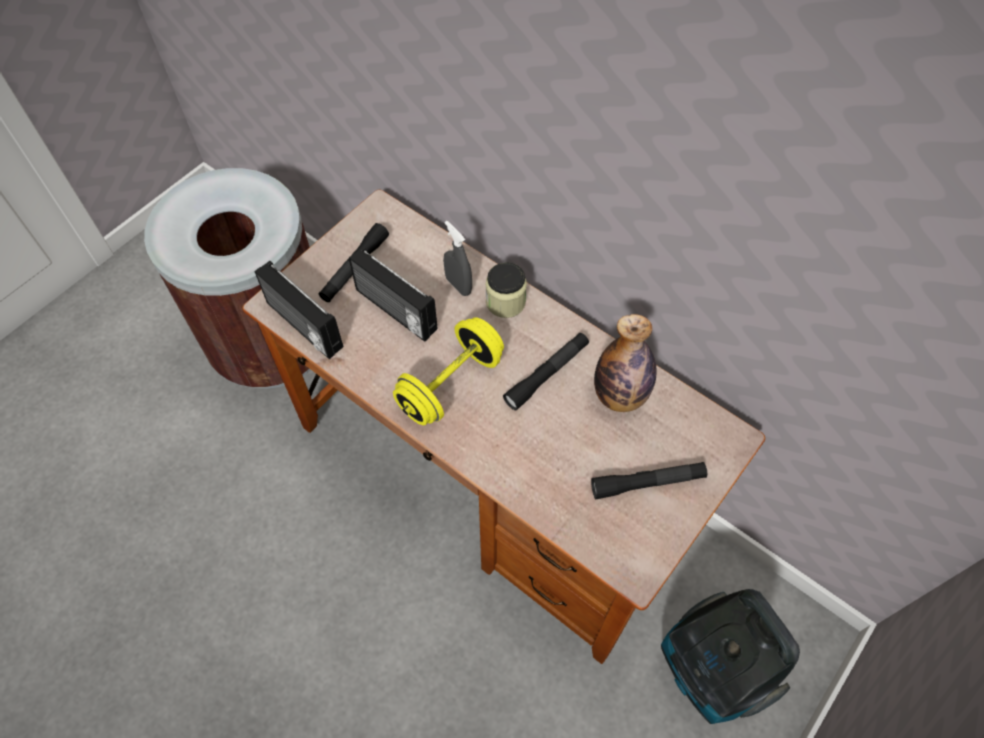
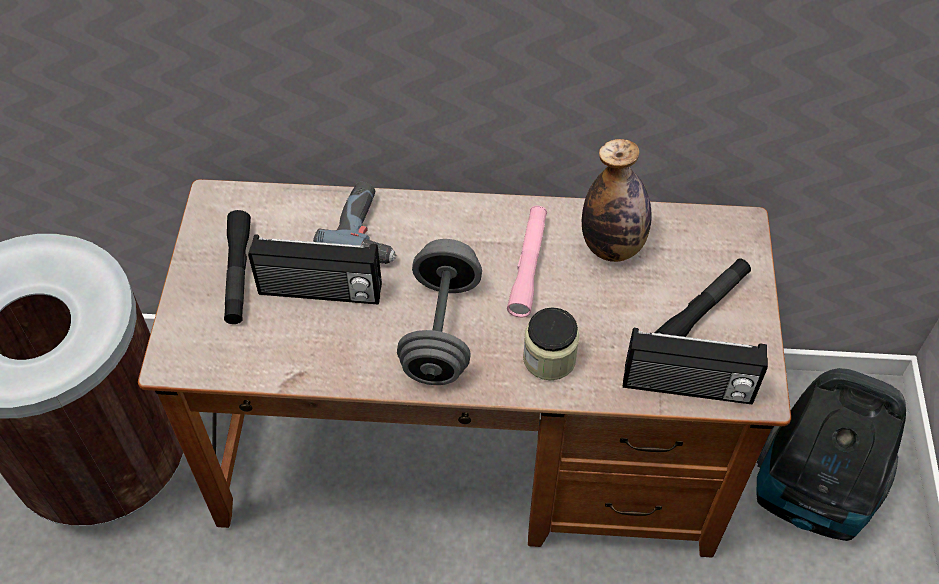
camera: 35 degrees left, 5 degrees down
(303, 326) = (230, 364): radio -> radio (687, 387)
(450, 384) = (441, 330): yellow dumbbell -> grey dumbbell
(458, 285) = (367, 231): grey spray bottle -> power drill
(505, 302) = (429, 220): jar -> jar (549, 358)
(547, 374) = (528, 266): black flashlight -> pink flashlight

